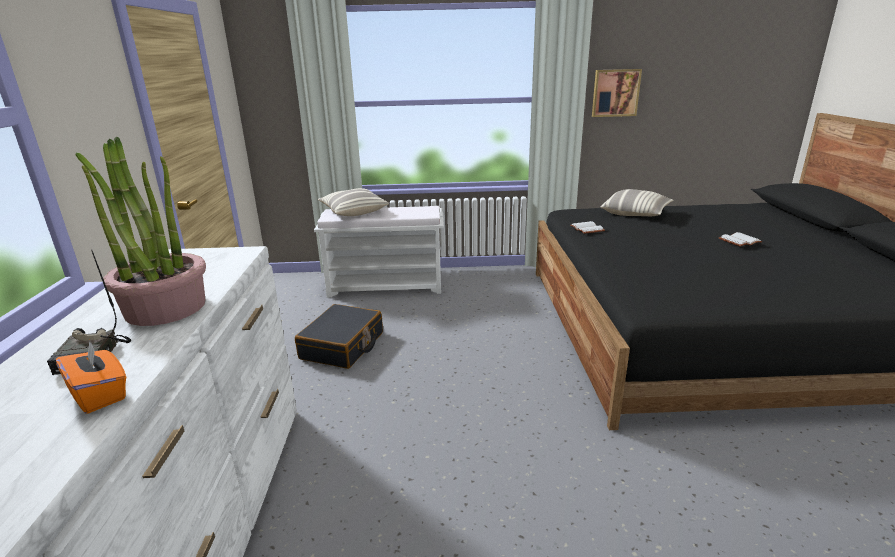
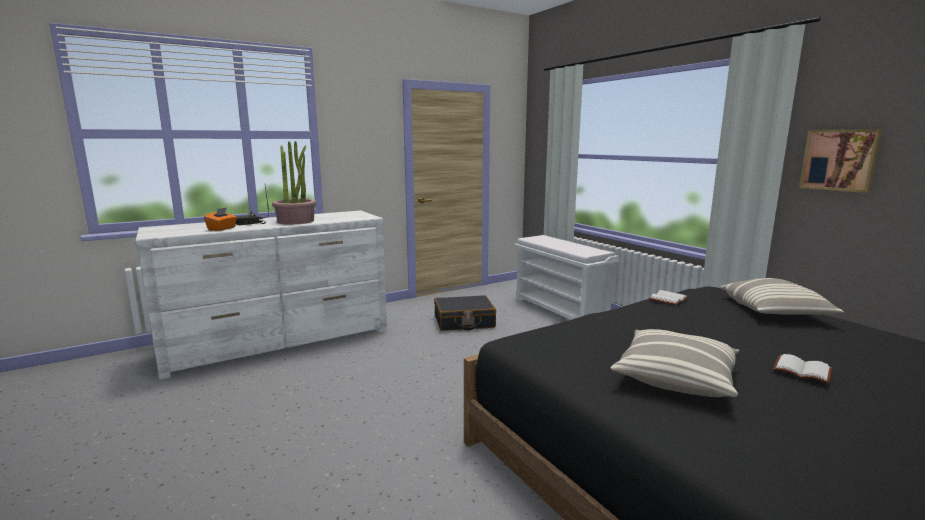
camera: 60 degrees right, 10 degrees down
(353, 212) = (550, 240): pillow -> pillow (675, 377)

